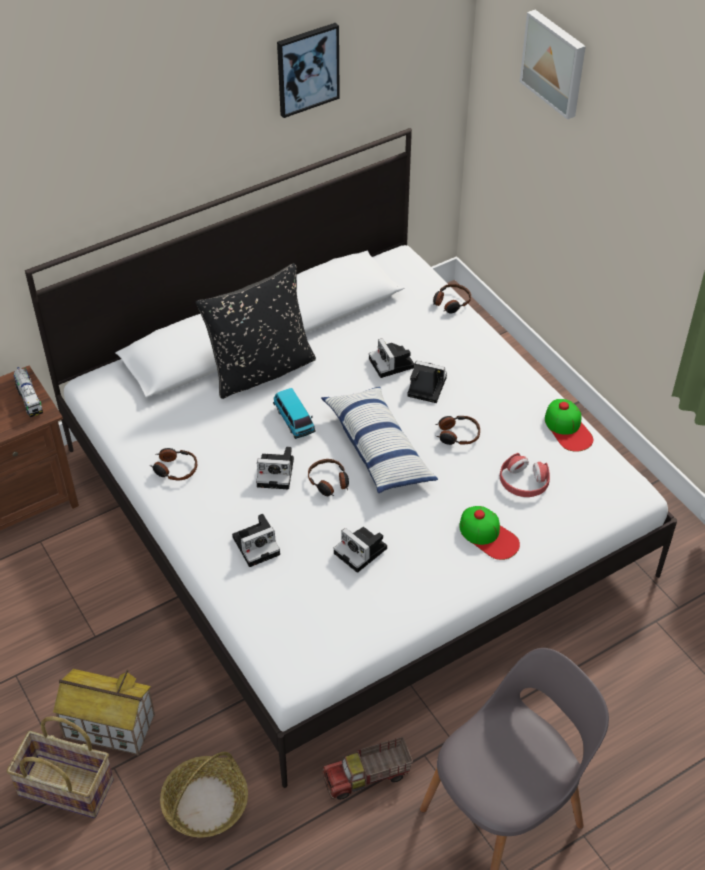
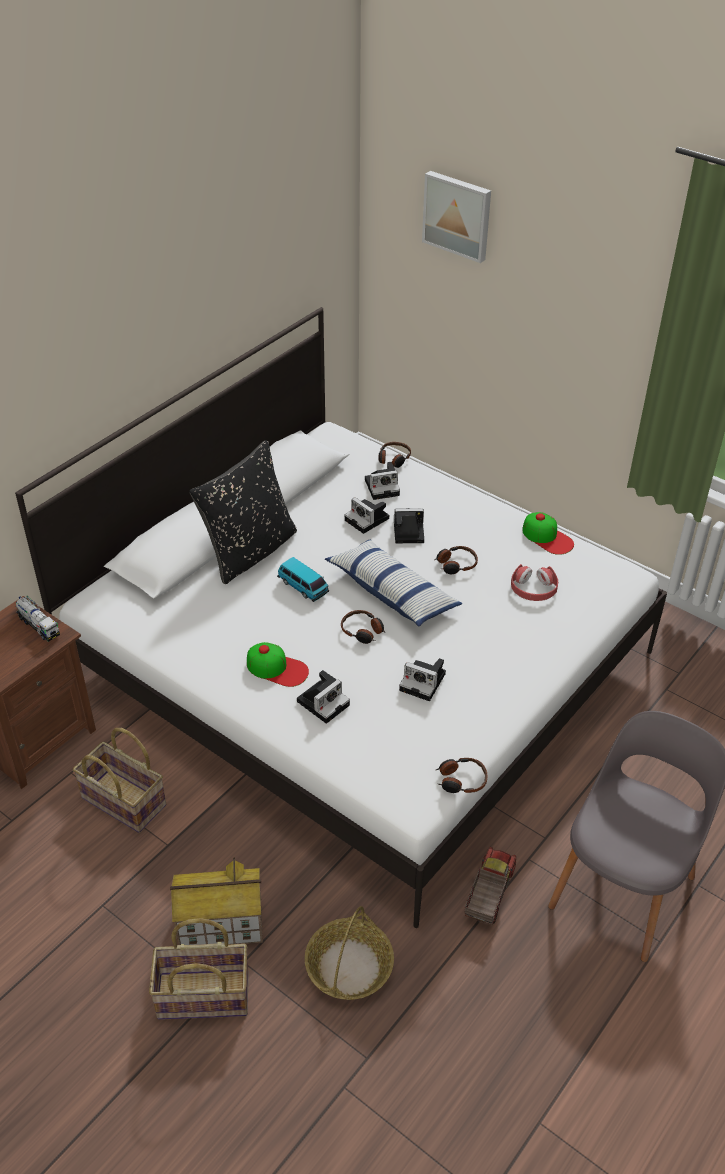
camera: 20 degrees left, 5 degrees down
(73, 583) = (122, 802): none -> basket
(174, 469) = (210, 656): headphones -> headphones (461, 780)
(277, 472) = (310, 635): camera -> camera (383, 487)
(307, 69) = (238, 256): picture -> none
(367, 777) = (488, 894): toy truck -> toy truck turned 150 degrees clockwise
(488, 536) = (527, 640): cap -> cap (277, 668)

